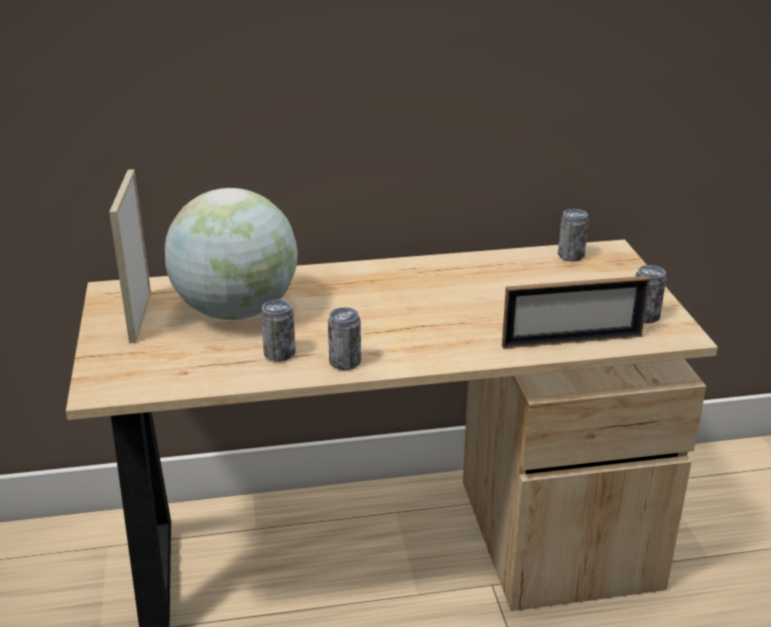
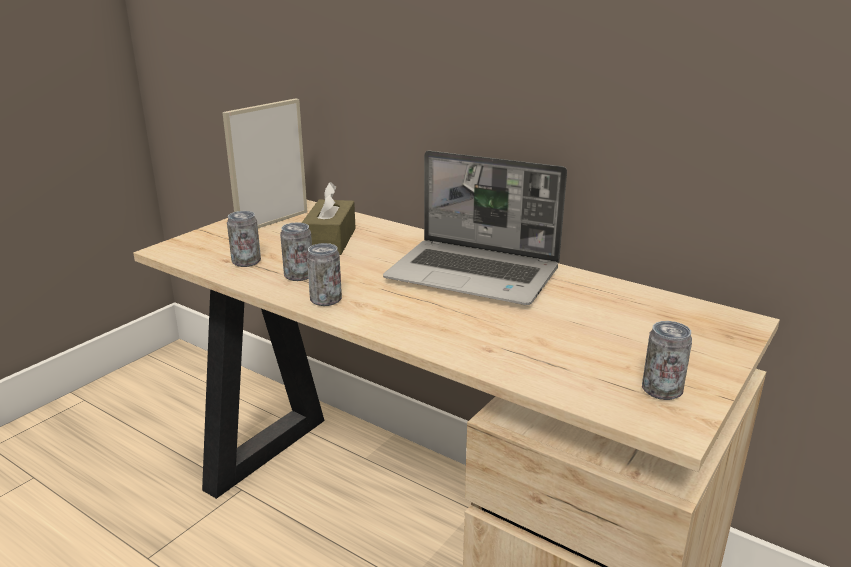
camera: 45 degrees right, 5 degrees down
(236, 311) = (330, 240): globe -> brown tissue box
(408, 289) = (475, 275): none -> laptop
(571, 256) = (683, 309): can -> can (246, 262)
(572, 341) = (538, 372): picture frame -> none

